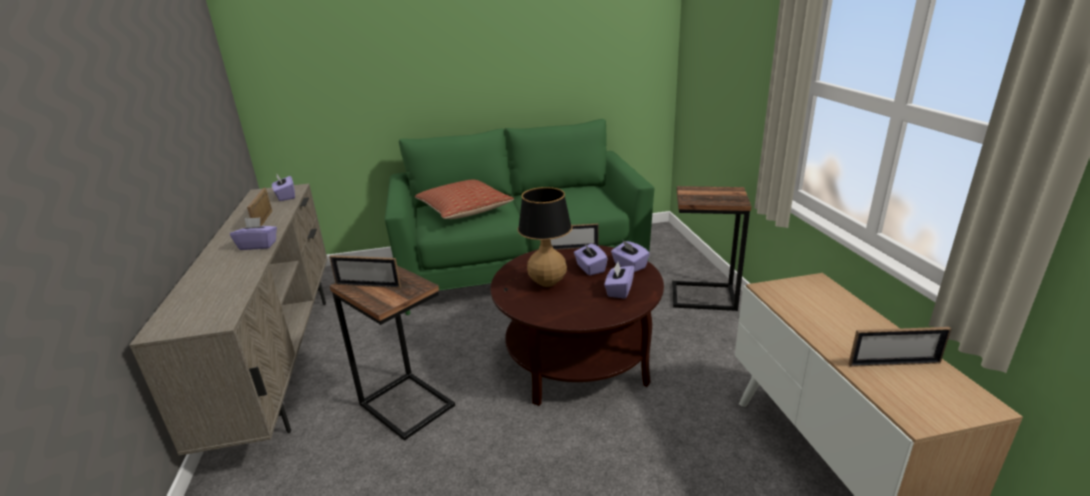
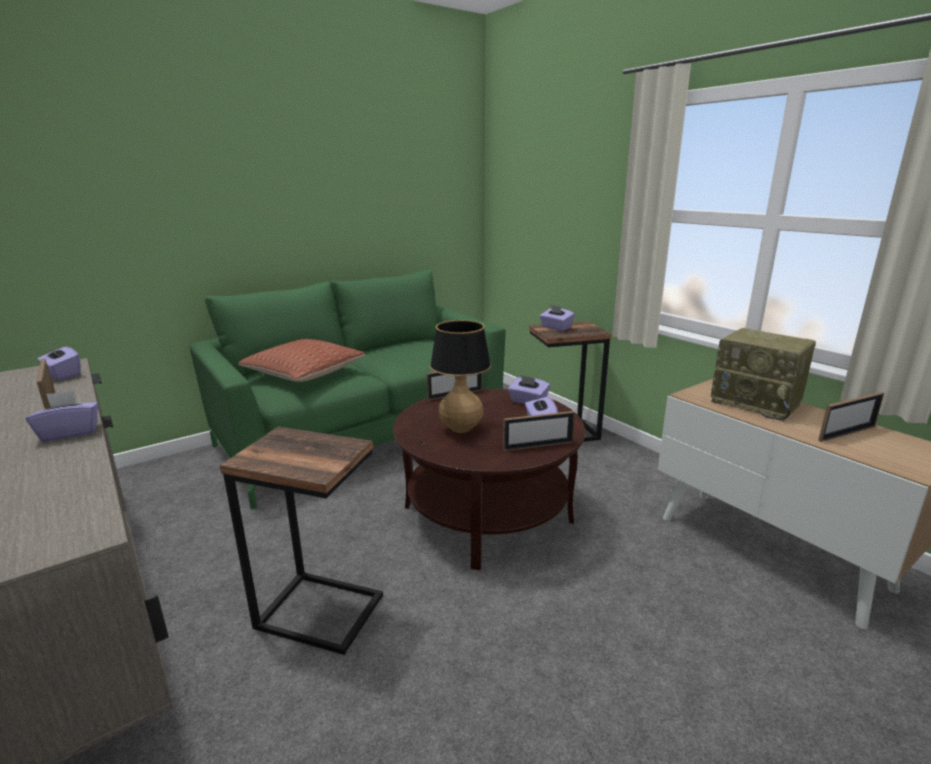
camera: 25 degrees left, 5 degrees down
(368, 285) = (278, 456): picture frame -> picture frame (538, 446)
(590, 268) = (492, 409): purple tissue box -> purple tissue box (556, 328)
(831, 310) = (757, 403): none -> radio

